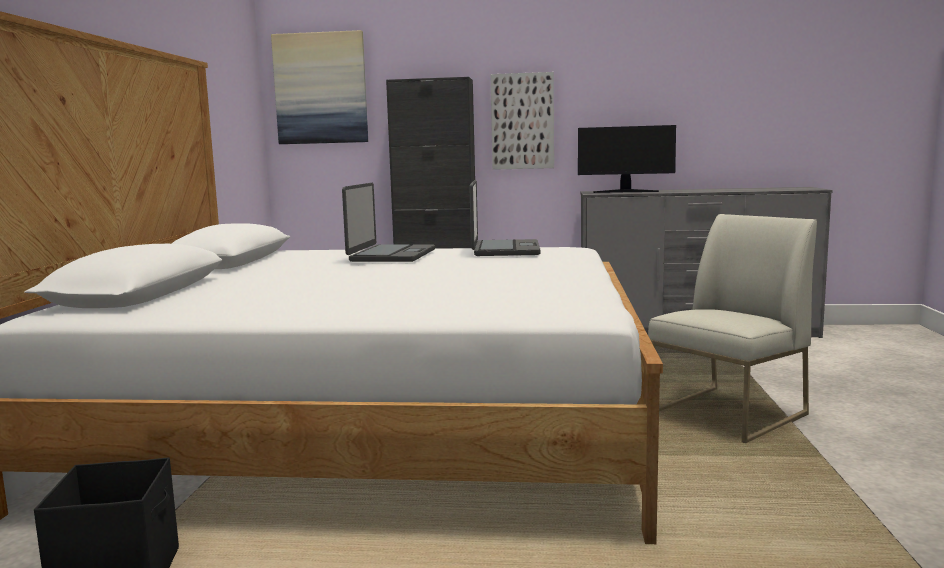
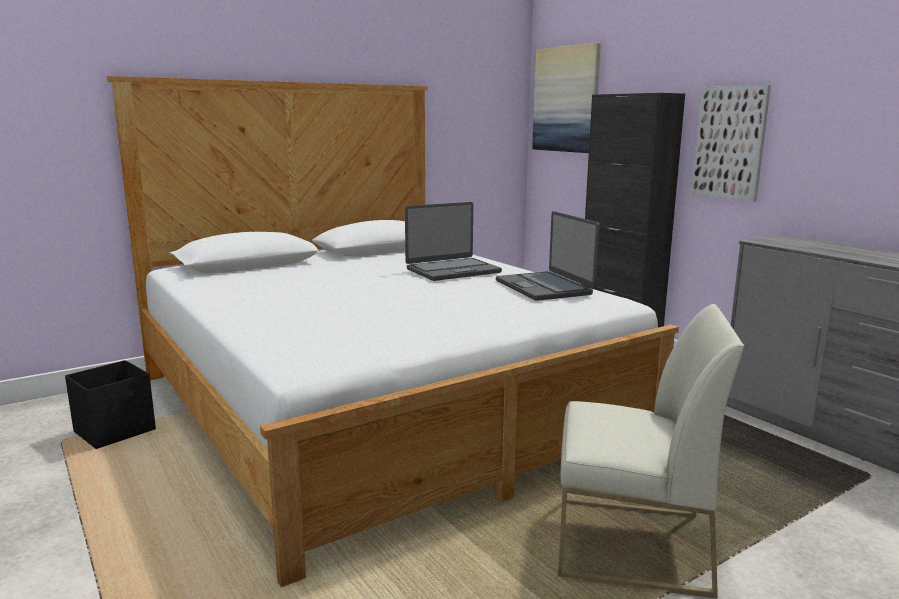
camera: 50 degrees right, 5 degrees up
(504, 250) = (544, 287): laptop -> laptop turned 105 degrees clockwise
(625, 192) = (808, 245): monitor -> none

